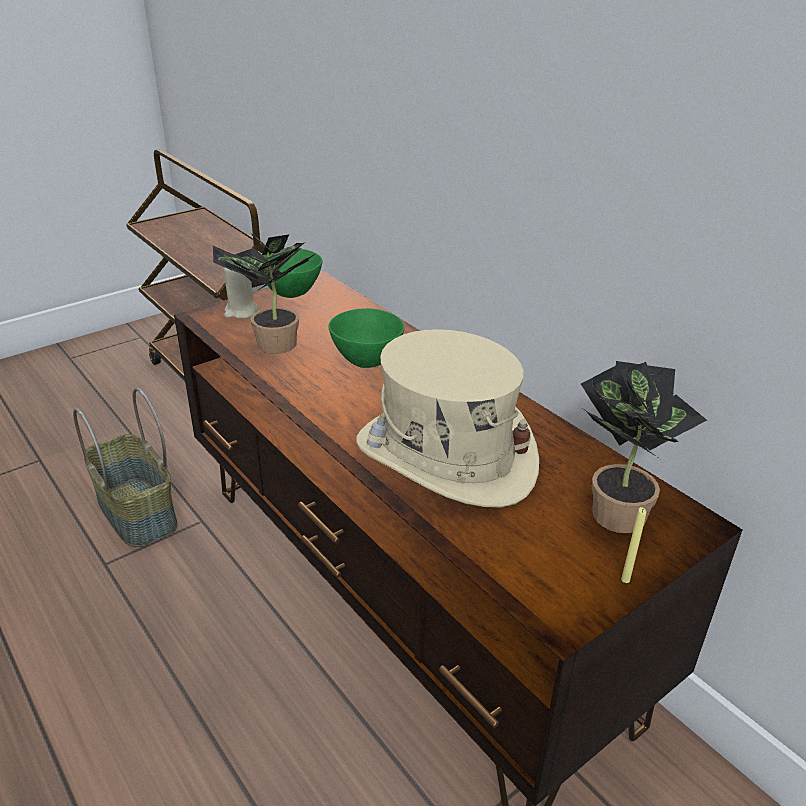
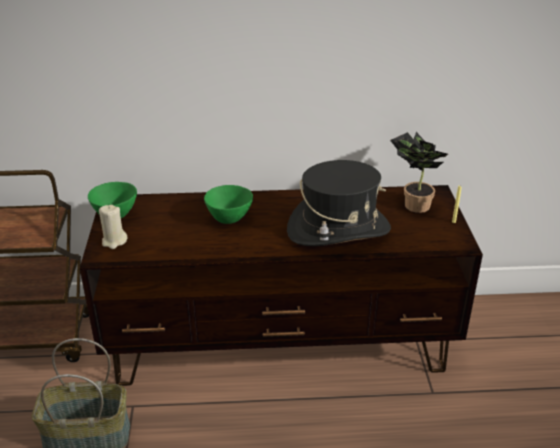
camera: 55 degrees left, 0 degrees up
(271, 345) = (171, 243): potted plant -> none
(445, 457) = (338, 229): beige hat -> black hat

